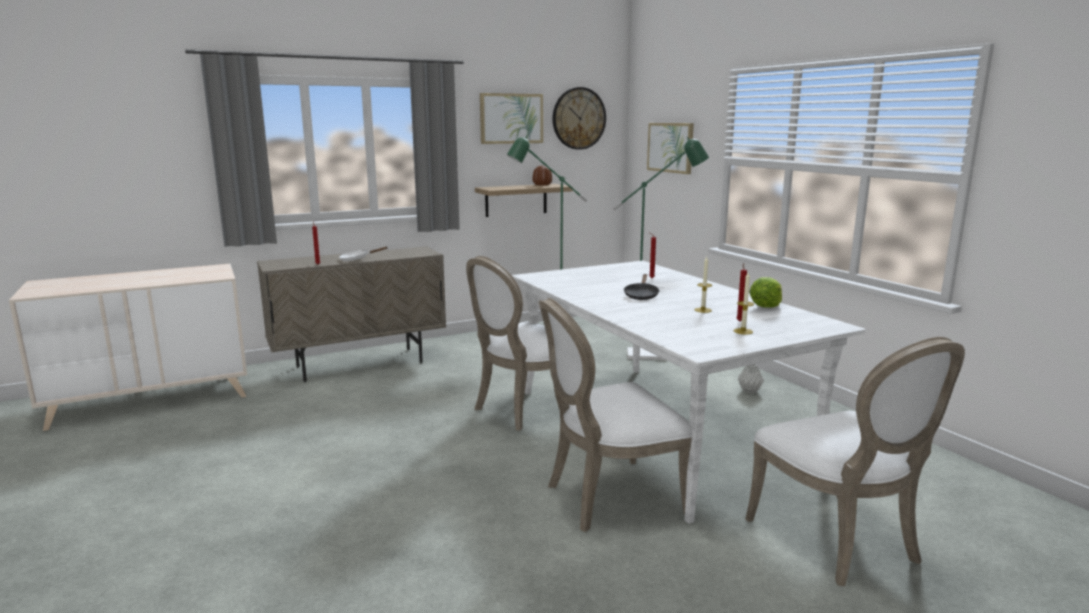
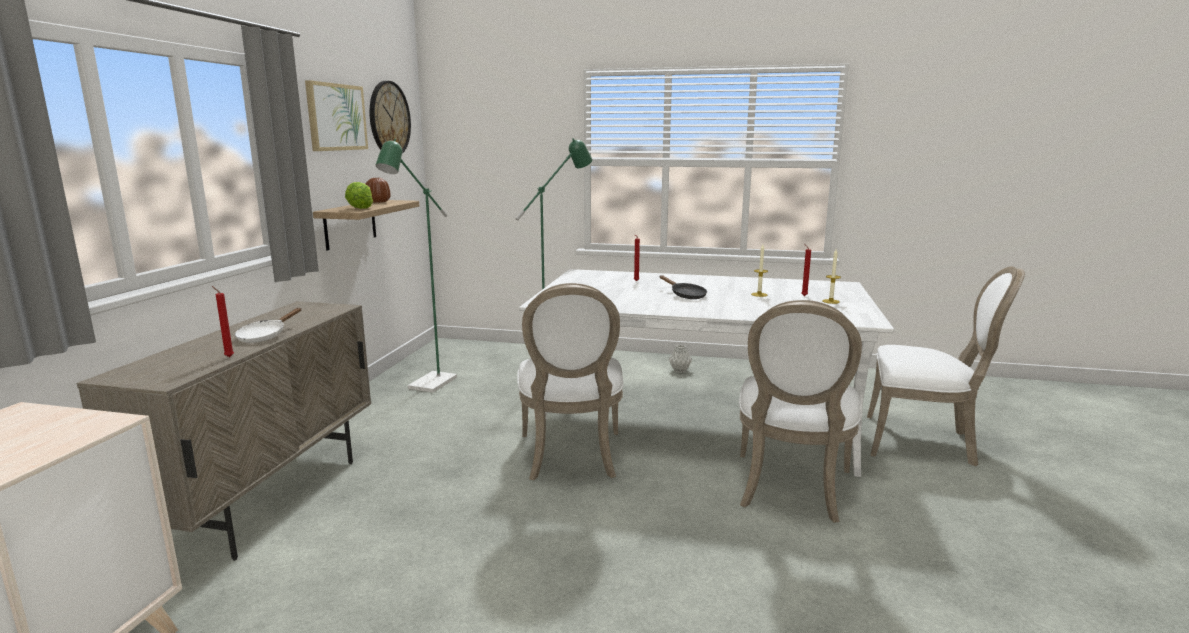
camera: 50 degrees left, 0 degrees up
(670, 147) = (500, 151): picture -> none
(765, 306) = (774, 282): lettuce -> lettuce (360, 208)

